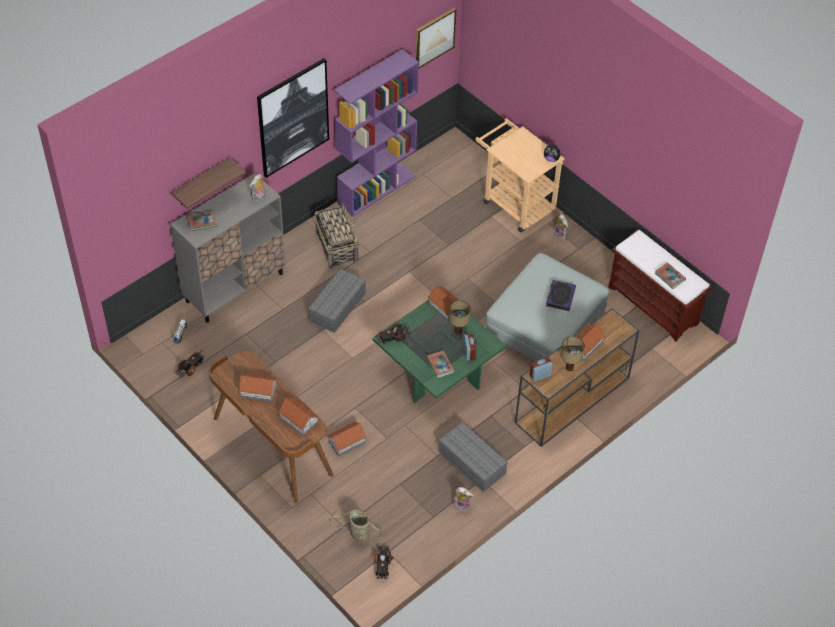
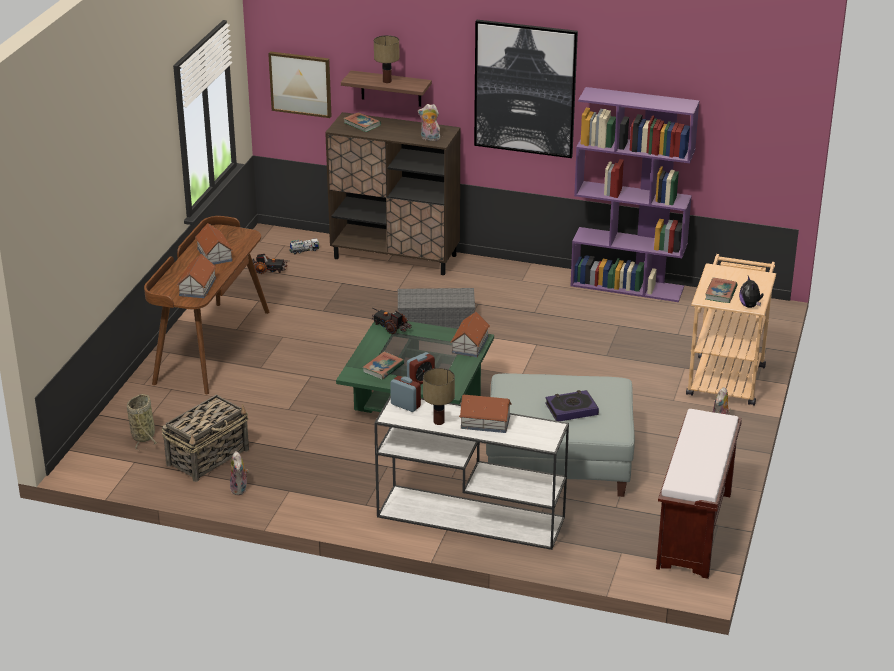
camera: 60 degrees right, 20 degrees down
(235, 287) = (395, 257): grey cabinet -> brown cabinet
(336, 246) = (517, 291): basket -> basket (209, 457)
(347, 442) = (259, 387): toy house -> none
(382, 565) = (113, 464): toy truck -> none
(434, 37) = (759, 122): picture -> picture (300, 84)
(457, 331) = (444, 363): table lamp -> table lamp (387, 81)
(473, 463) = (307, 477): grey storage box -> none
(571, 401) = (469, 517): brown console table -> white console table
(669, 277) = (687, 462): book -> book (721, 293)

